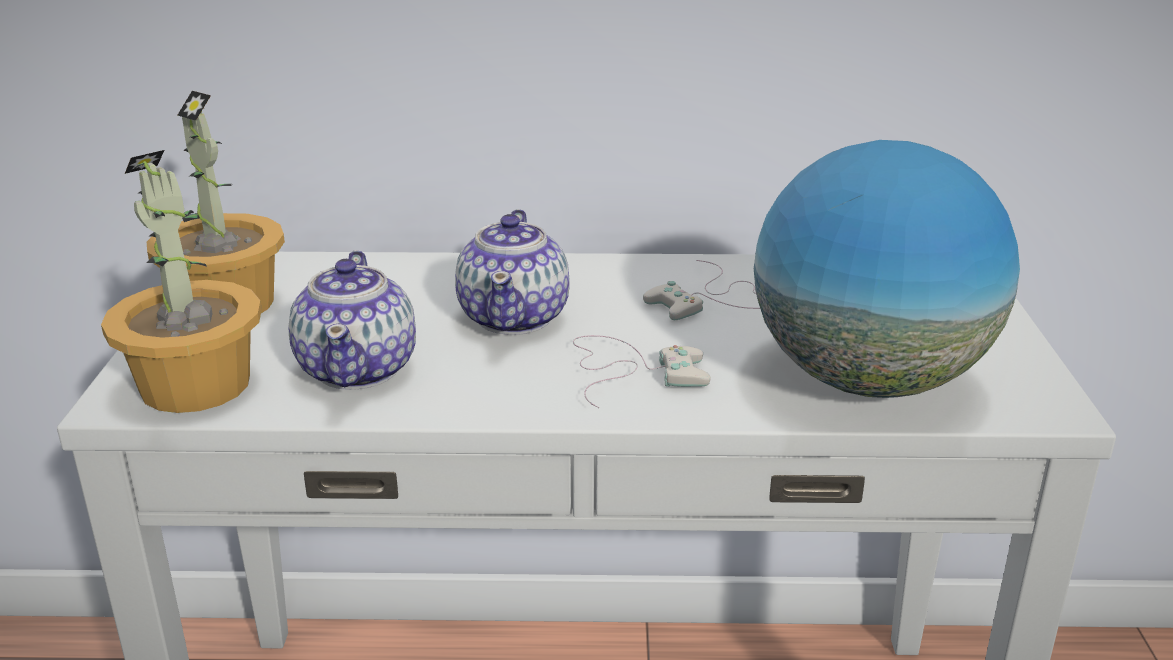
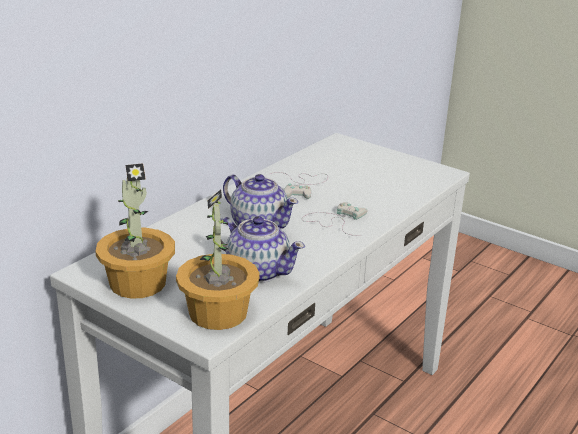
camera: 55 degrees left, 0 degrees up
(867, 380) = (396, 188): globe -> none

